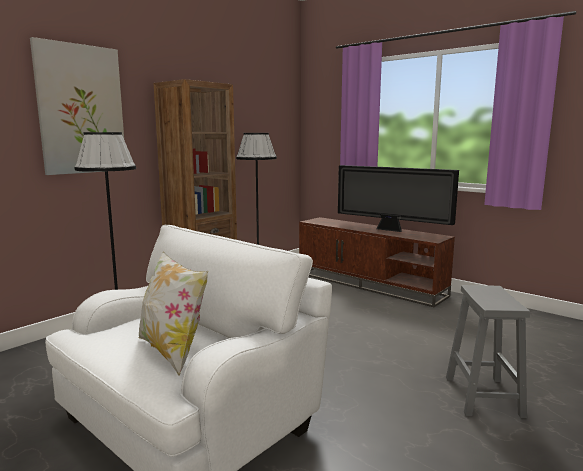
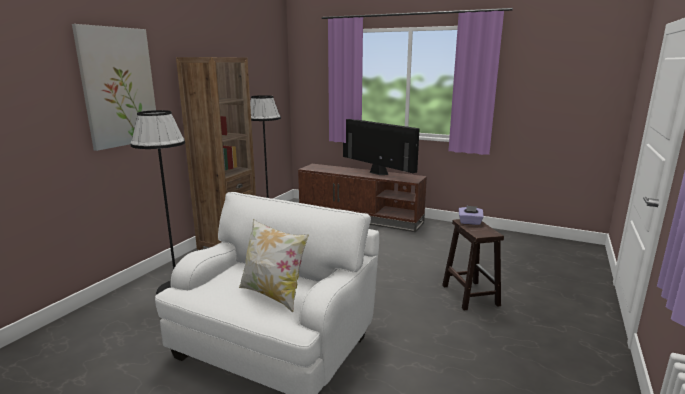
camera: 15 degrees left, 5 degrees up
(391, 230) = (377, 173): television -> television turned 150 degrees counterclockwise
(482, 395) = (469, 295): grey stool -> brown stool
(485, 290) = (470, 222): none -> purple tissue box

